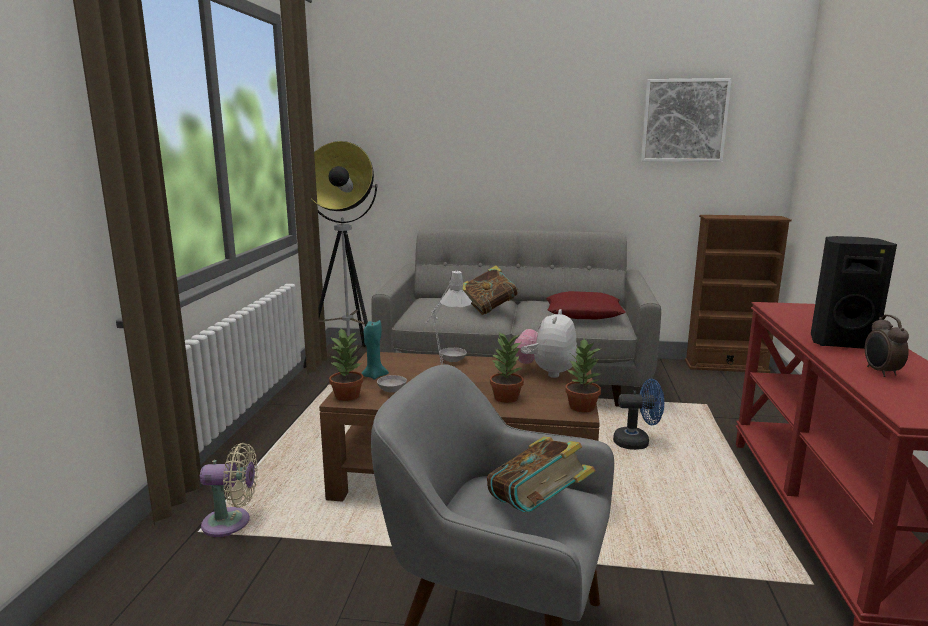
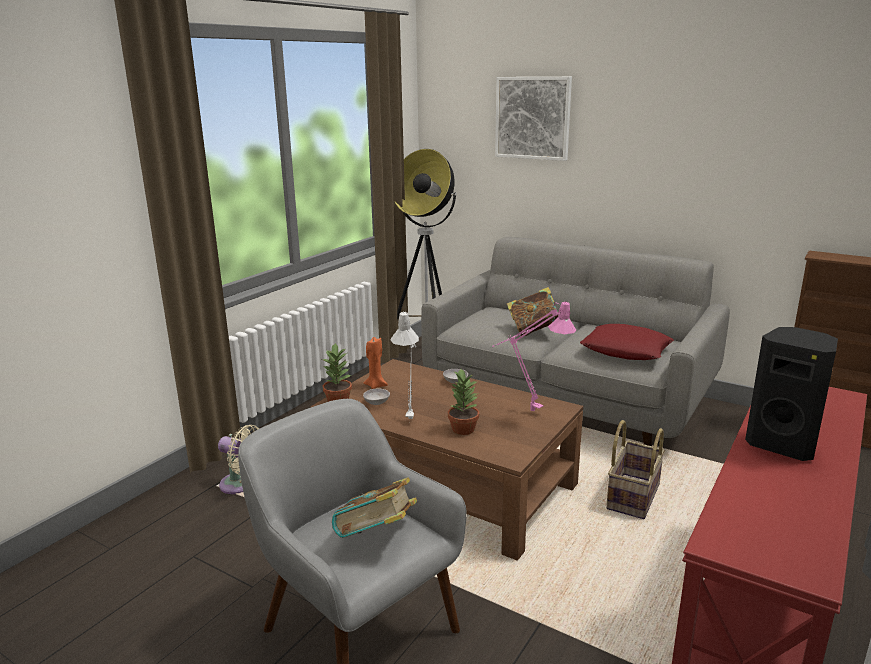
camera: 25 degrees right, 5 degrees up
(374, 376) = (375, 385): turquoise candle -> orange candle
(546, 372) = (527, 410): plush toy -> pink table lamp
(581, 407) = (520, 453): potted plant -> none
(637, 442) = (632, 496): blue fan -> basket
(684, 121) = (798, 138): picture -> picture (533, 118)
(880, 372) = (767, 489): alarm clock -> none

